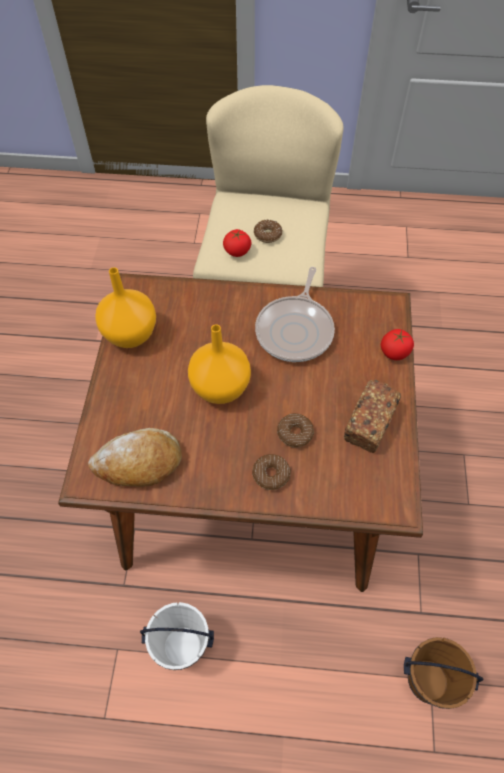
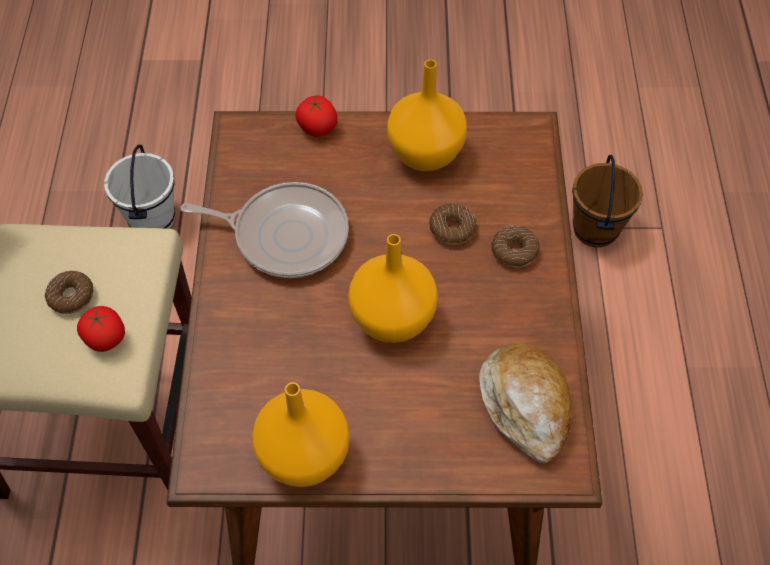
camera: 95 degrees left, 0 degrees up
(182, 647) = (618, 489): white bucket -> white bucket (153, 220)
(370, 423) = (427, 153): bread -> orange vase

